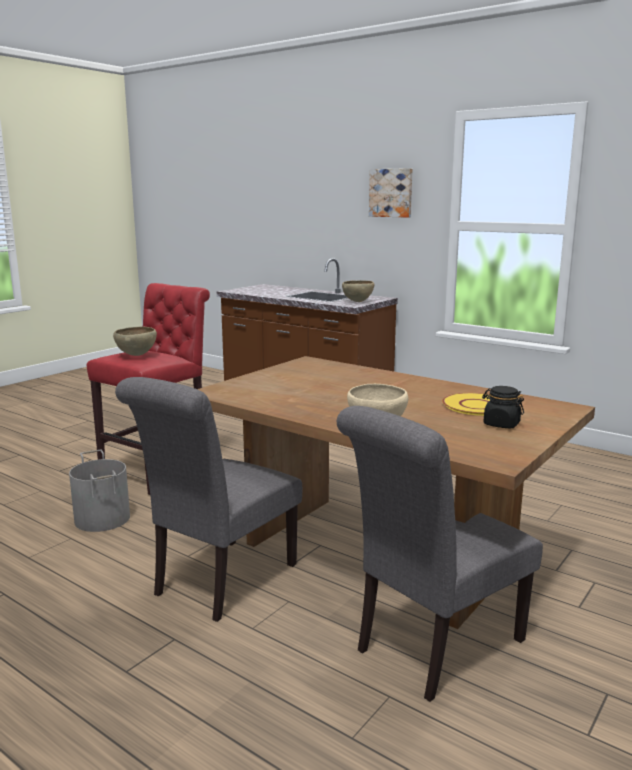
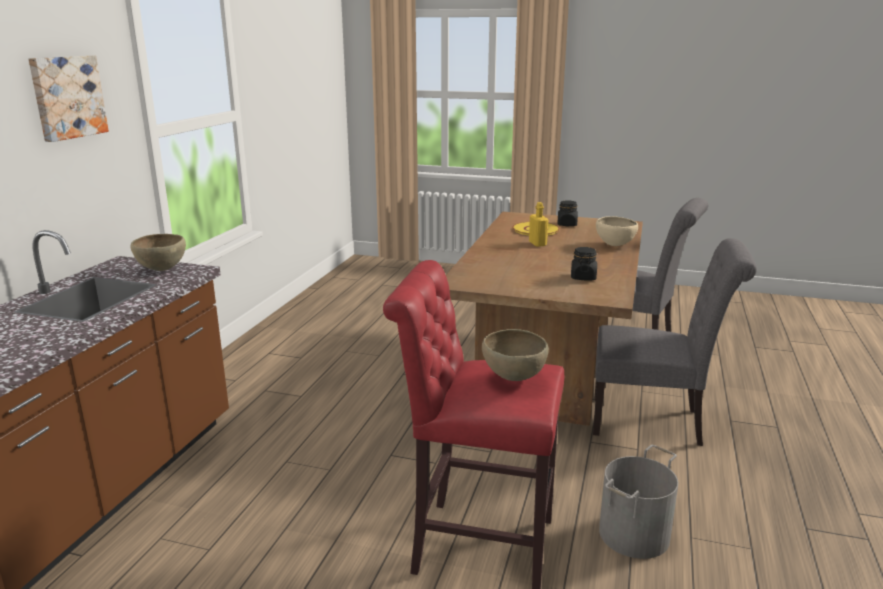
camera: 110 degrees left, 5 degrees up
(277, 393) = (583, 277): none -> black jar
(410, 397) = (537, 244): none -> yellow bottle

